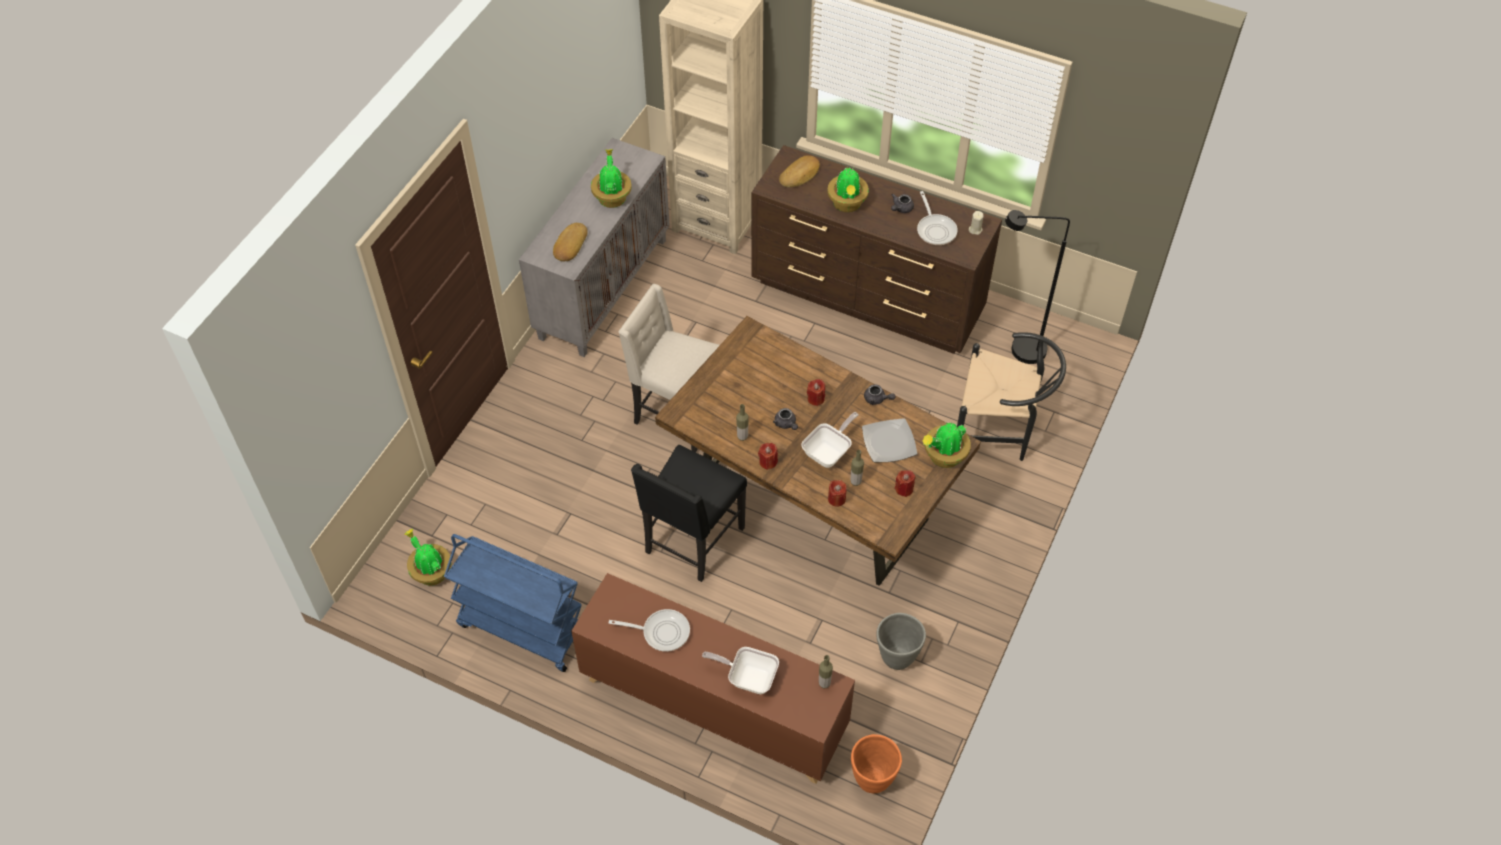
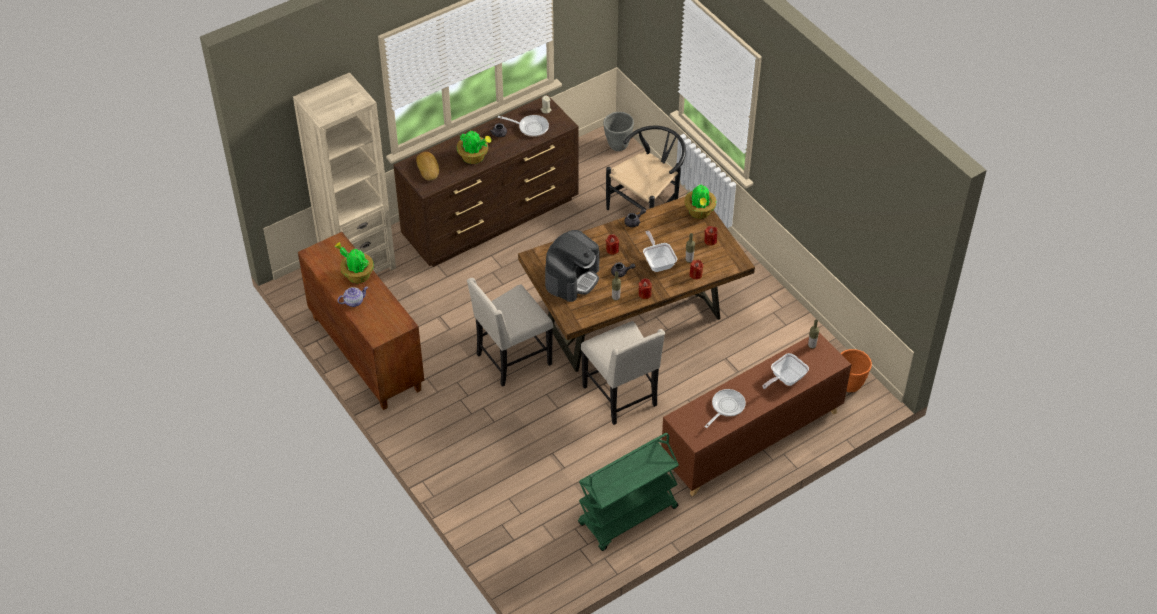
camera: 60 degrees left, 5 degrees down
(431, 572) = (545, 552): potted plant -> none
(522, 629) = (628, 517): blue cart -> green cart
(569, 245) = (383, 315): bread -> none
(573, 213) = (354, 301): none -> teapot
(603, 287) = (365, 353): grey cabinet -> brown cabinet
(692, 541) = (622, 397): black chair -> beige chair
(744, 382) = (572, 278): none -> coffee machine
(889, 442) = (671, 231): plate -> none
(896, 657) = (775, 335): grey planter -> grey planter (618, 145)
(1018, 351) = (593, 169): black floor lamp -> none

